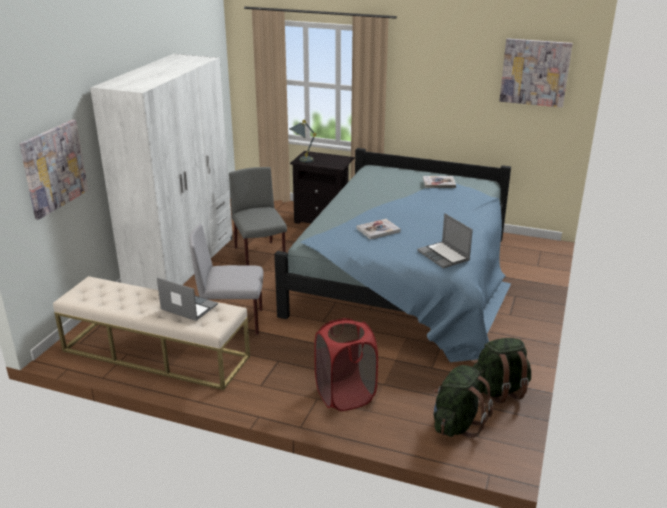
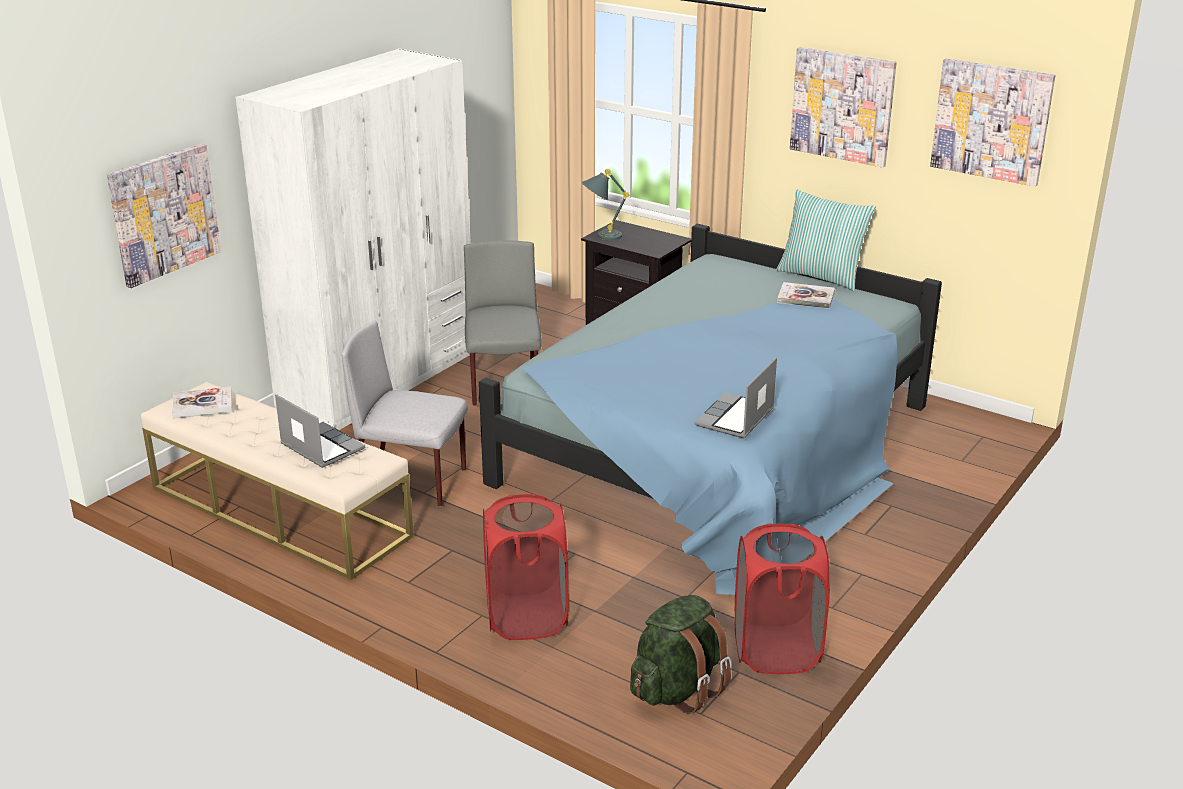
camera: 15 degrees right, 0 degrees up
(378, 230) = (654, 364): book -> book (203, 404)
(437, 171) = (821, 276): none -> pillow
(444, 71) = (842, 106): none -> picture
(444, 256) = (735, 418): laptop -> laptop turned 45 degrees clockwise
(499, 390) = (776, 650): green backpack -> red laundry basket

